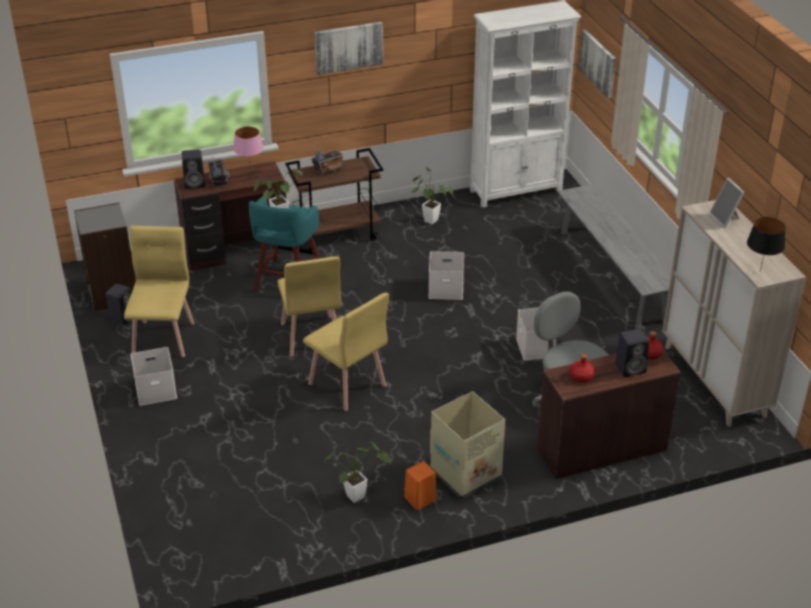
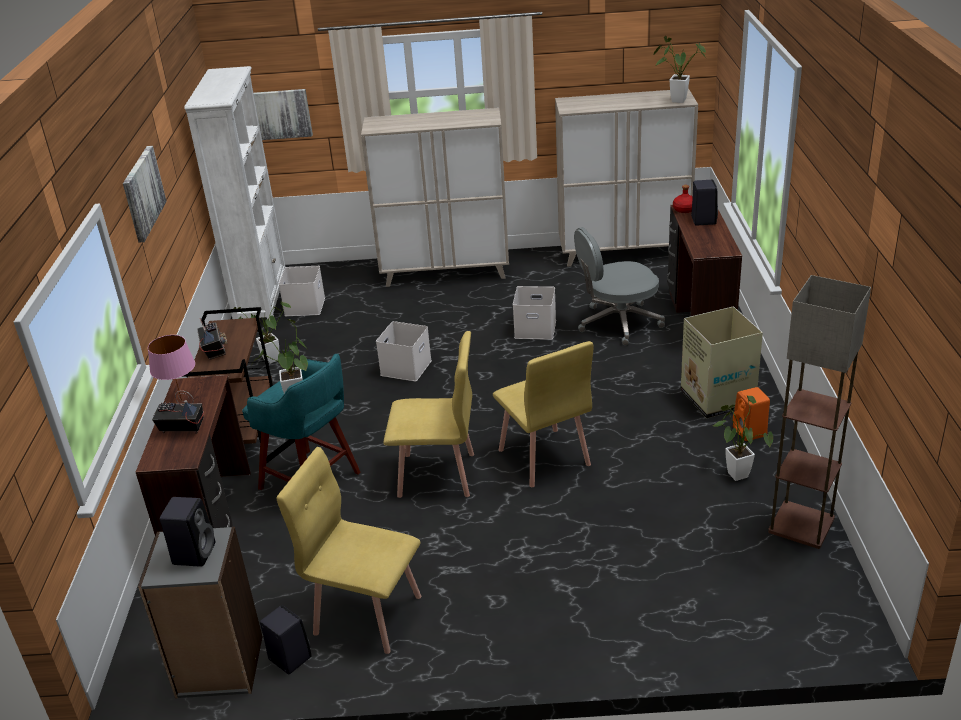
camera: 70 degrees left, 5 degrees down
(155, 391) = (483, 632): white storage box -> white storage box (305, 307)
(195, 183) = (168, 451): black speaker -> black speaker (194, 553)
(300, 539) = (802, 525): none -> floor lamp
(347, 385) = (544, 458): yellow chair -> yellow chair turned 90 degrees clockwise
(581, 376) = (709, 242): red bottle -> none
(612, 275) = (446, 273): grey bench -> beige cabinet
(725, 219) = (589, 102): picture frame -> none
(760, 271) = (675, 100): black table lamp -> potted plant

